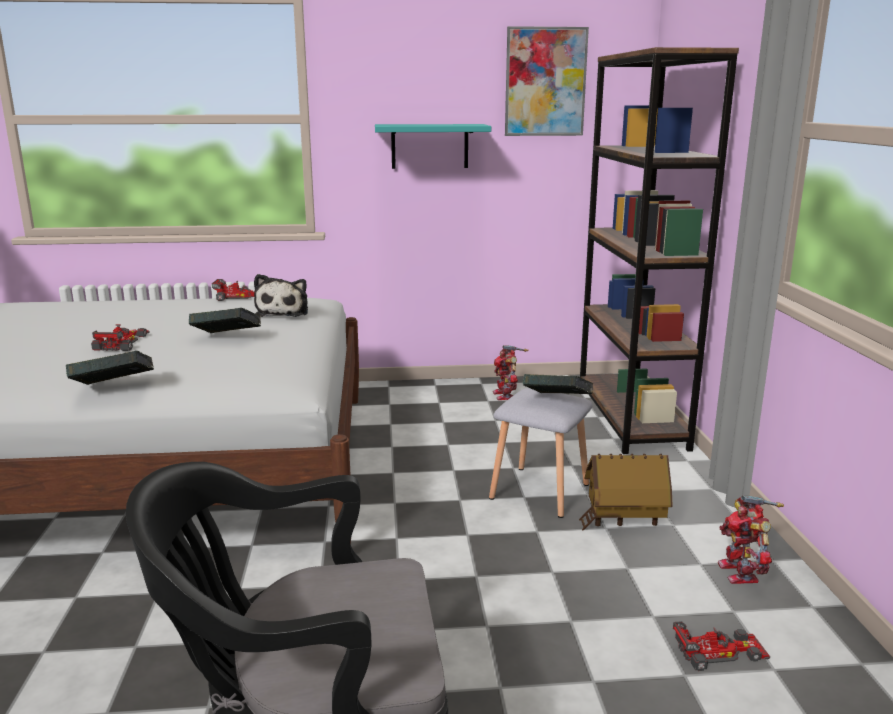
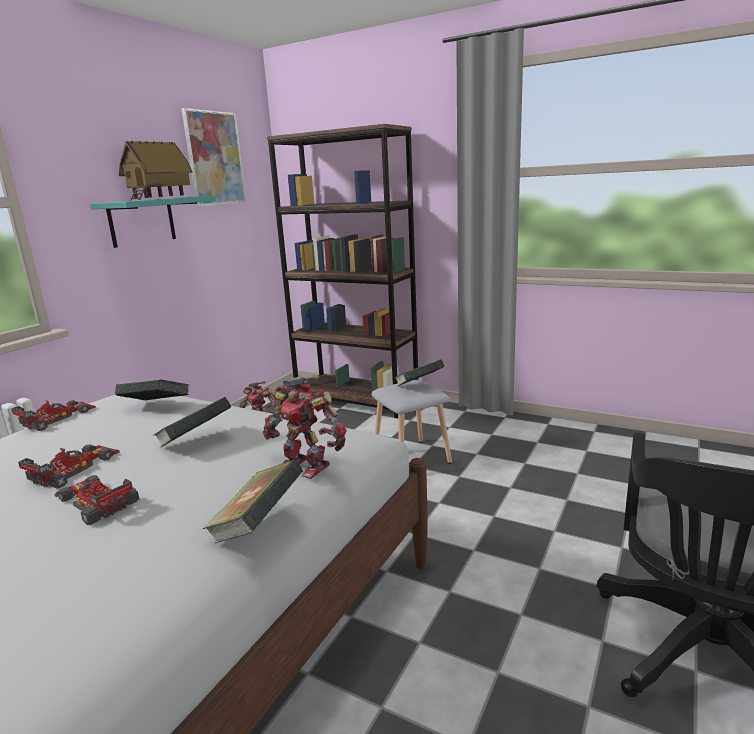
camera: 55 degrees left, 0 degrees up
(284, 312) = (156, 407): plush toy -> book
(623, 520) = (473, 445): toy house -> toy house (160, 198)
(719, 651) = (619, 467): toy car -> toy car (74, 468)
(741, 572) = (553, 435): toy robot -> toy robot (306, 465)

